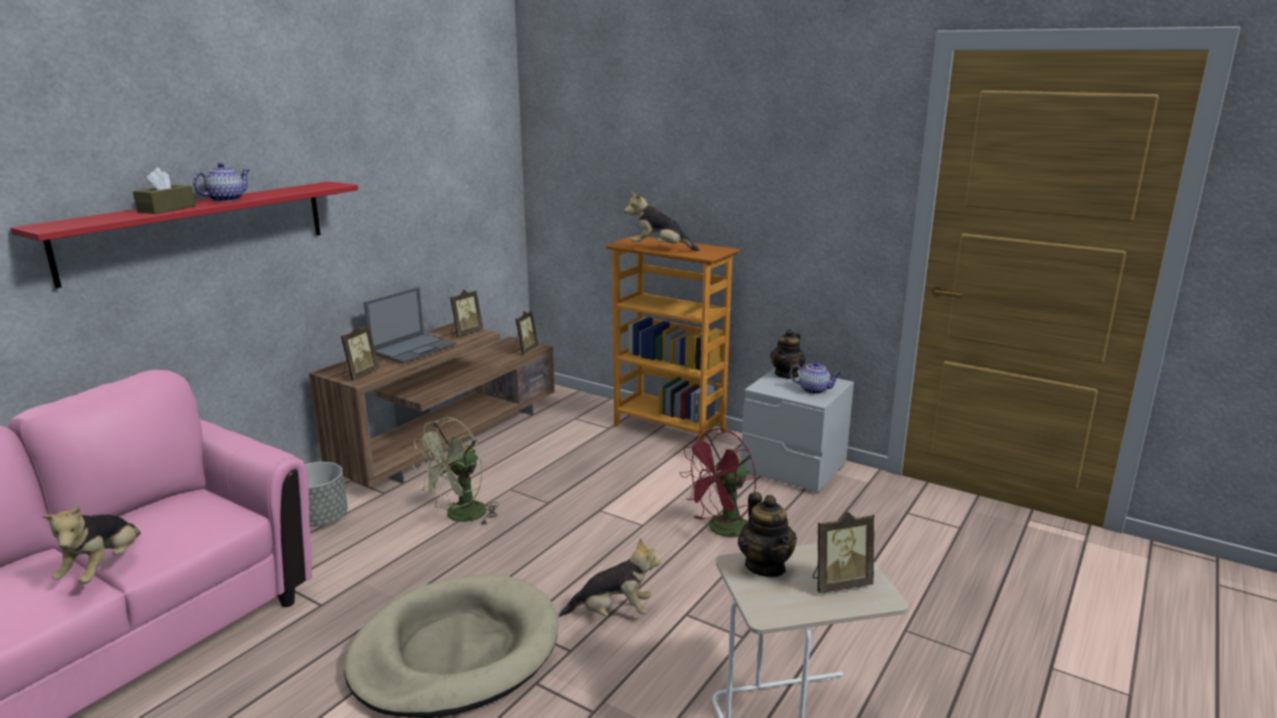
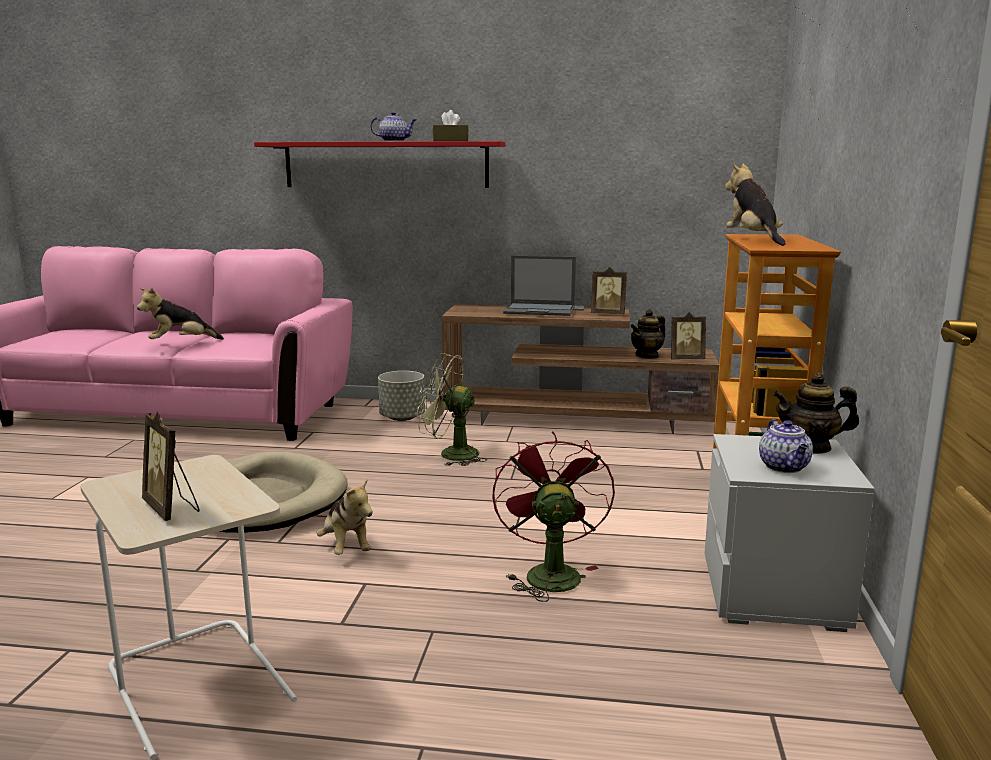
camera: 65 degrees right, 5 degrees down
(167, 209) = (347, 141): brown tissue box -> brown tissue box (450, 141)
(360, 375) = (468, 311): picture frame -> none
(722, 531) = (549, 573): red fan -> red fan turned 60 degrees clockwise
(765, 566) = (202, 474): teapot -> teapot (647, 356)

